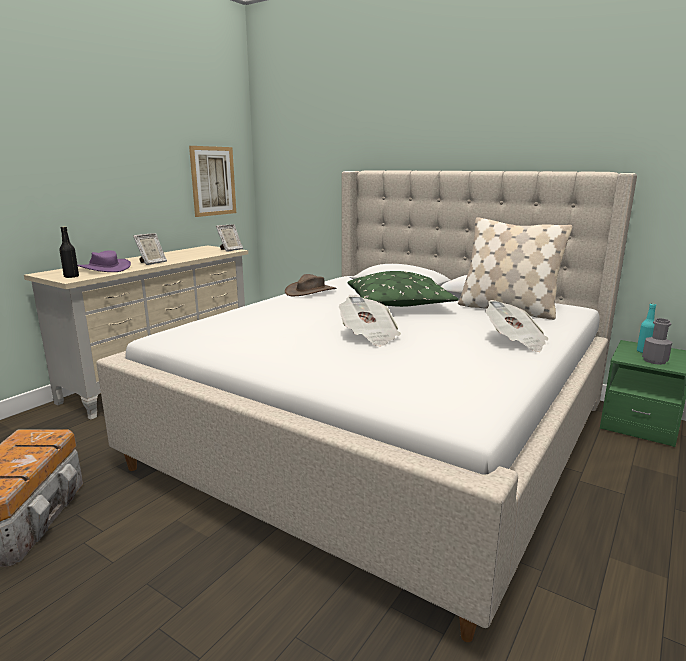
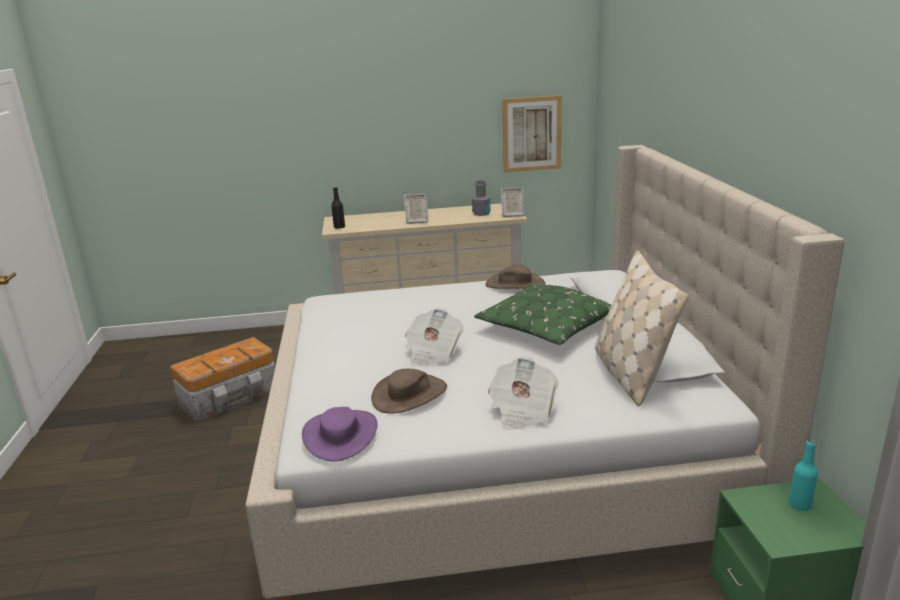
camera: 50 degrees right, 5 degrees up
(104, 268) = (375, 221): purple hat -> purple hat (341, 435)
(430, 361) = (410, 395): none -> brown hat
(654, 360) = (775, 520): grey bottle -> grey bottle (481, 213)

